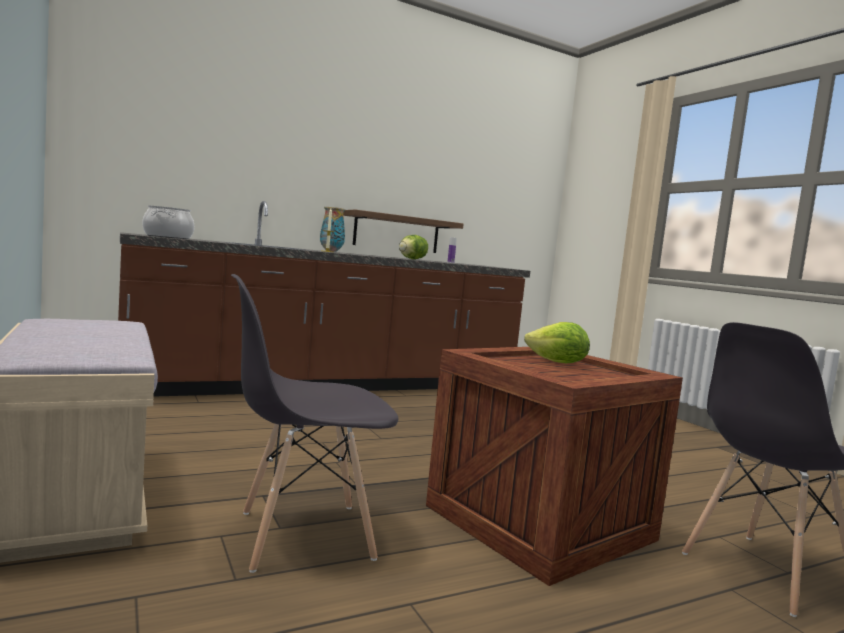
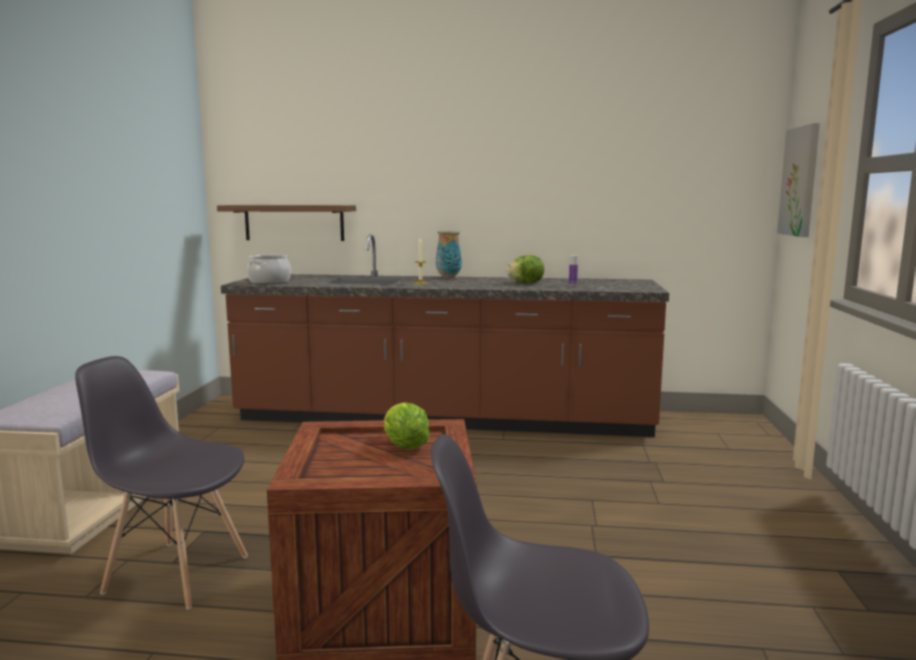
camera: 35 degrees right, 5 degrees up
(396, 233) = (531, 249): shelf -> shelf (294, 222)
(585, 200) = (800, 181): none -> picture

